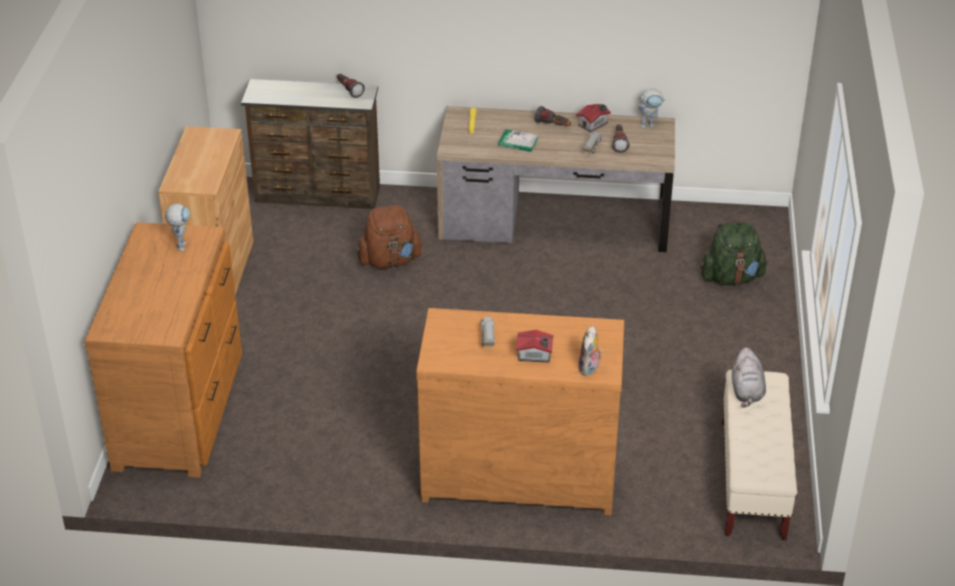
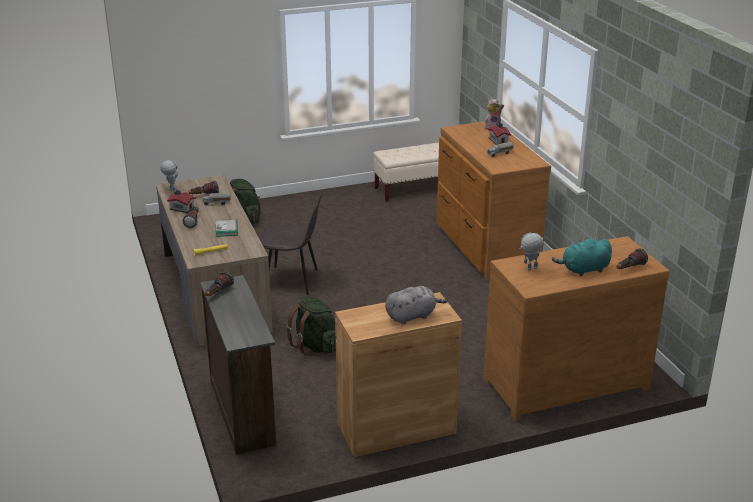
camera: 115 degrees left, 10 degrees down
(116, 312) = (629, 268): none -> flashlight
(145, 279) = (583, 270): none -> turquoise plush toy
(390, 261) = (315, 346): brown backpack -> green backpack
(540, 279) = (293, 280): none -> grey chair
(747, 392) = (401, 156): grey plush toy -> grey plush toy (412, 316)

